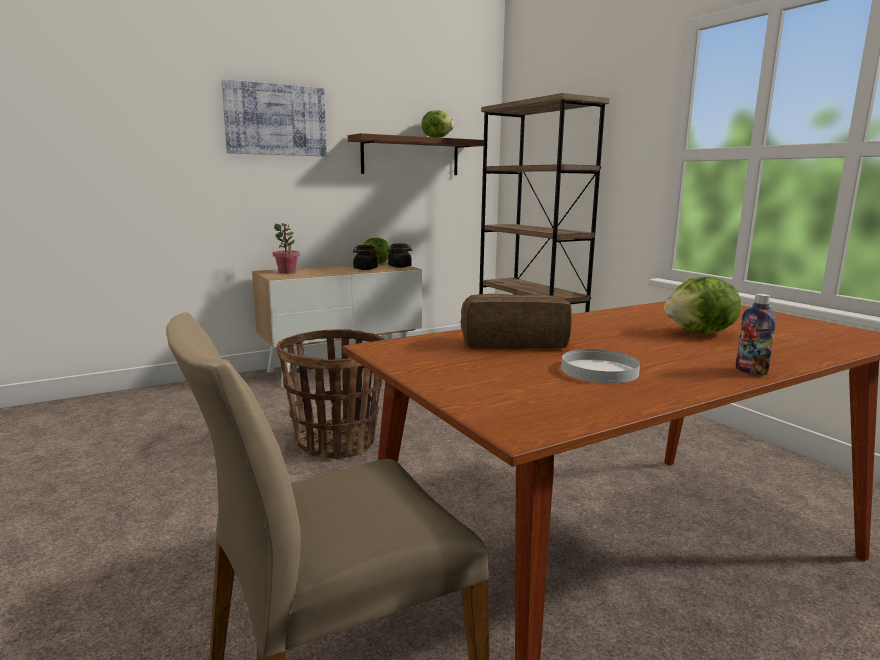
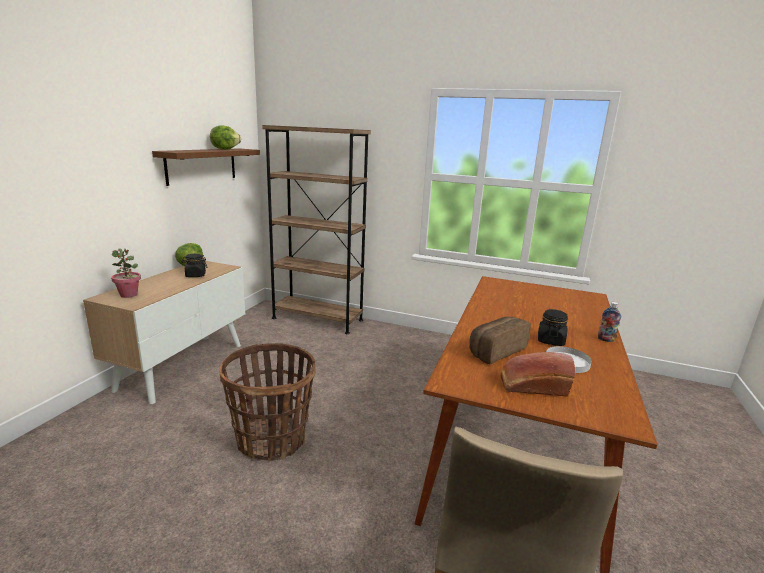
camera: 40 degrees left, 5 degrees up
(276, 120) = (86, 141): picture -> none
(400, 266) = (219, 266): black jar -> black jar (550, 340)
(475, 372) = (532, 387): none -> bread
(700, 333) = (541, 312): lettuce -> none

